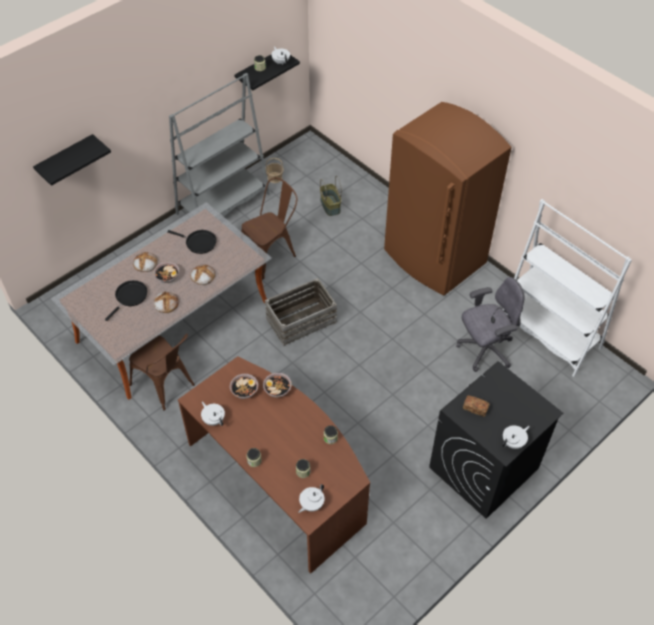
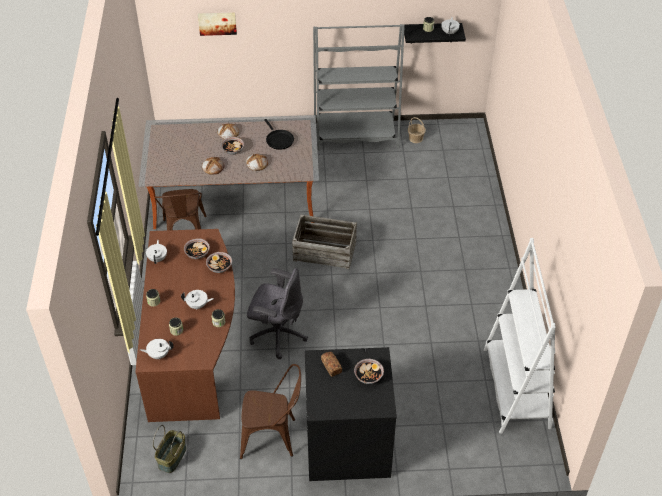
camera: 40 degrees right, 5 degrees down
(66, 159) = (217, 23): black shelf -> picture
(130, 297) = (195, 149): black frying pan -> none
(271, 253) = (354, 191): brown chair -> brown chair (273, 437)
(330, 205) = (437, 182): basket -> basket (172, 456)
(434, 258) = (480, 270): brown fridge -> none
(484, 350) = (445, 363): grey office chair -> grey office chair (277, 334)
(509, 395) = (368, 376): none -> bowl
(513, 442) = (332, 409): white teapot -> white teapot (198, 305)

